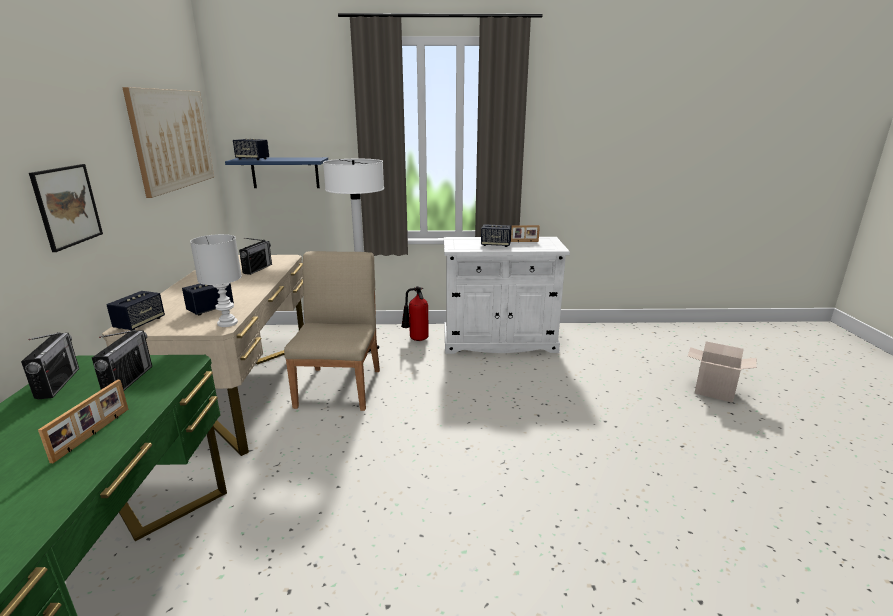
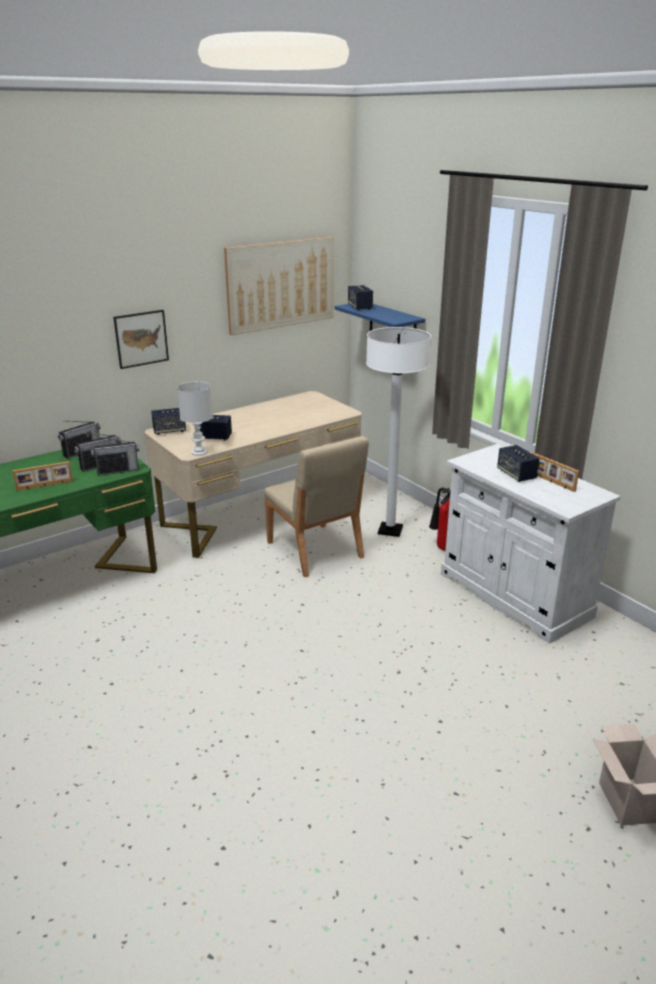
camera: 55 degrees right, 5 degrees up
(257, 269) = (306, 415): radio -> radio (118, 471)
(340, 387) = (315, 550): beige chair -> beige chair turned 90 degrees clockwise

